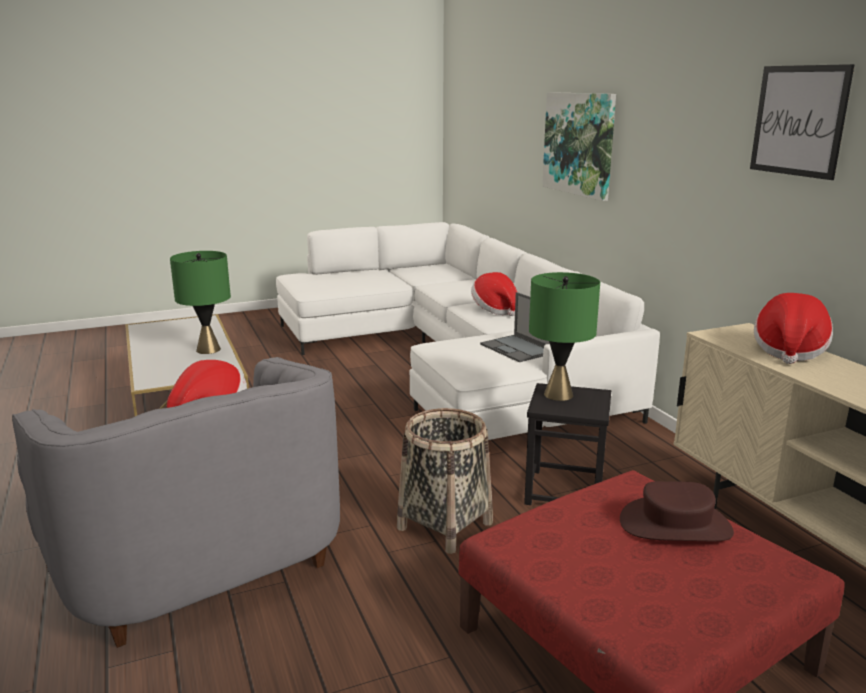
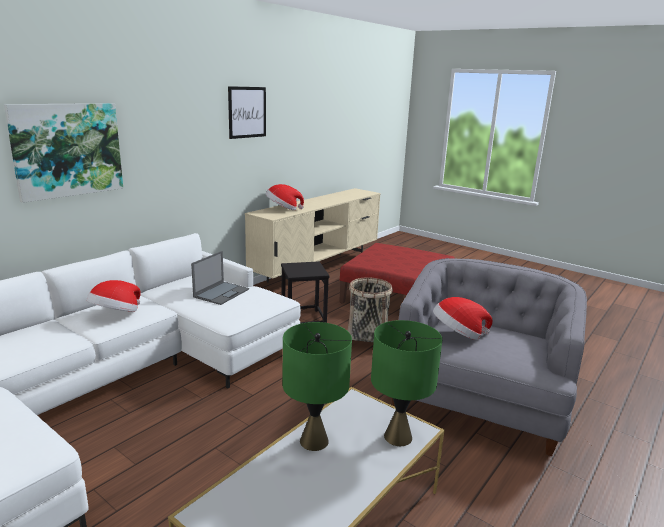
camera: 120 degrees left, 0 degrees up
(558, 394) = (300, 271): green table lamp -> green table lamp (398, 437)
(675, 525) = (380, 255): brown hat -> none

